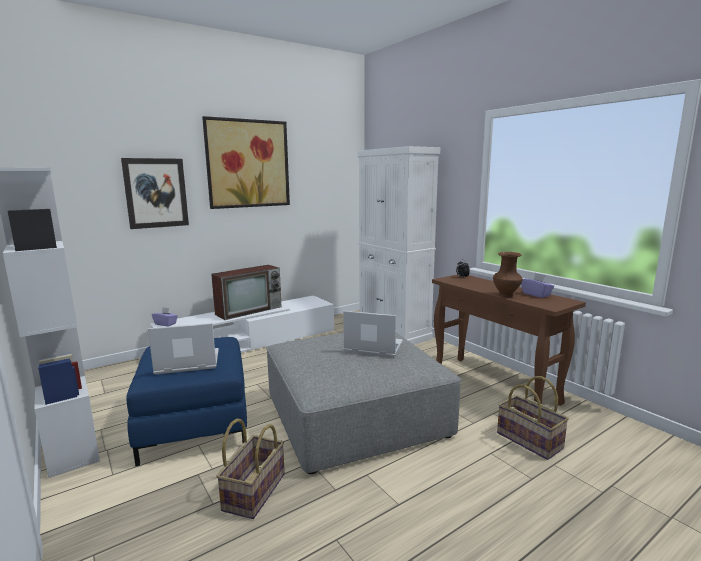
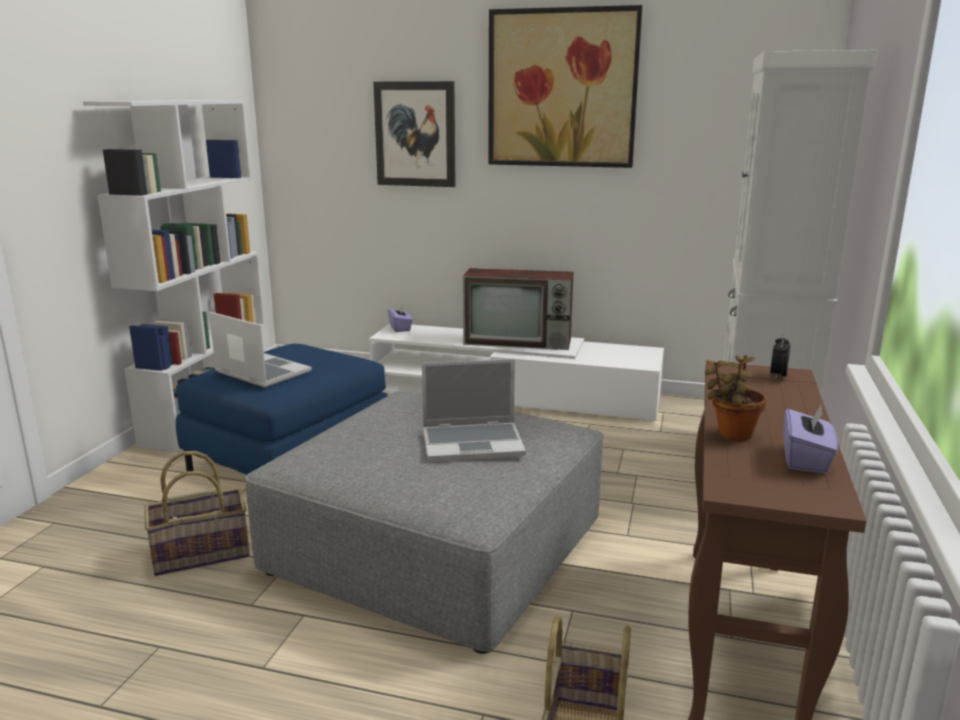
camera: 50 degrees right, 5 degrees up
(372, 347) = (474, 443): laptop -> laptop turned 105 degrees clockwise
(506, 295) = (731, 435): brown vase -> potted plant

